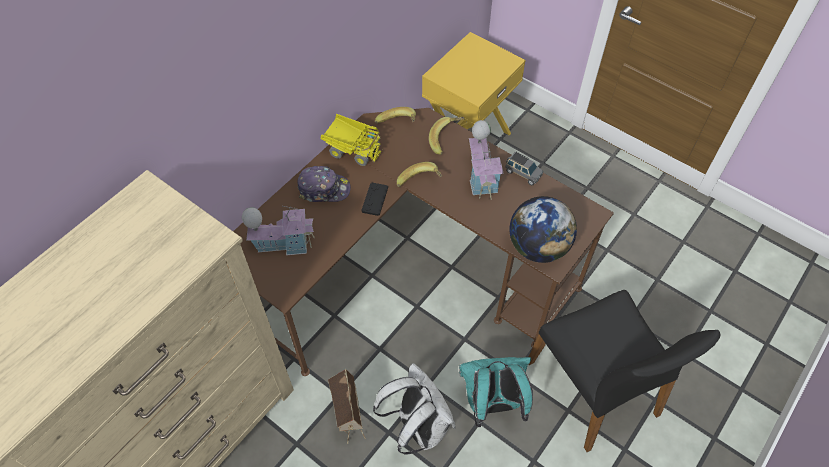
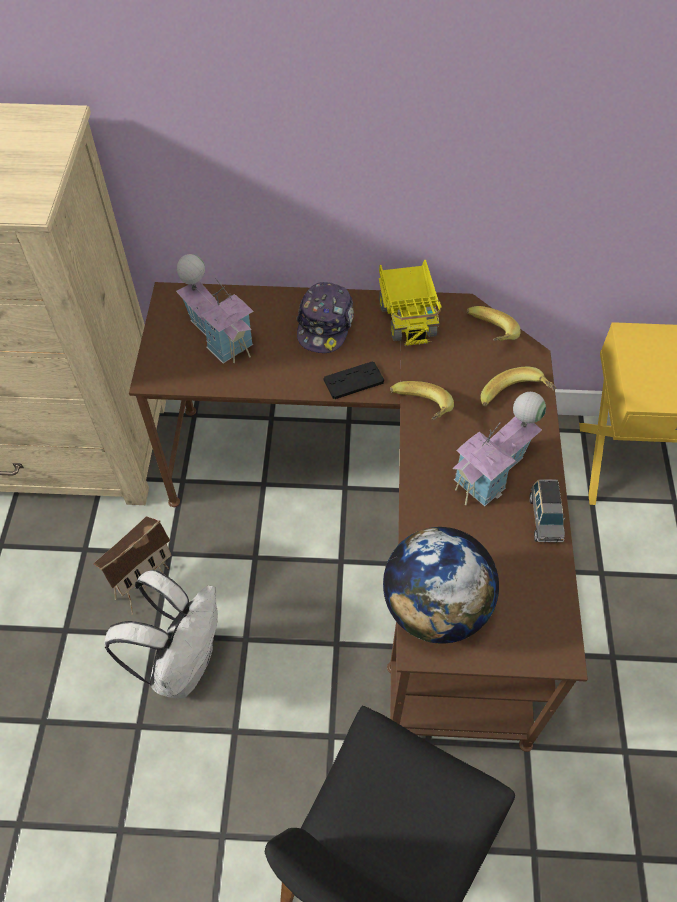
camera: 55 degrees right, 0 degrees up
(324, 189) = (325, 325): cap -> cap turned 45 degrees clockwise
(492, 404) = (269, 733): turquoise backpack -> none

